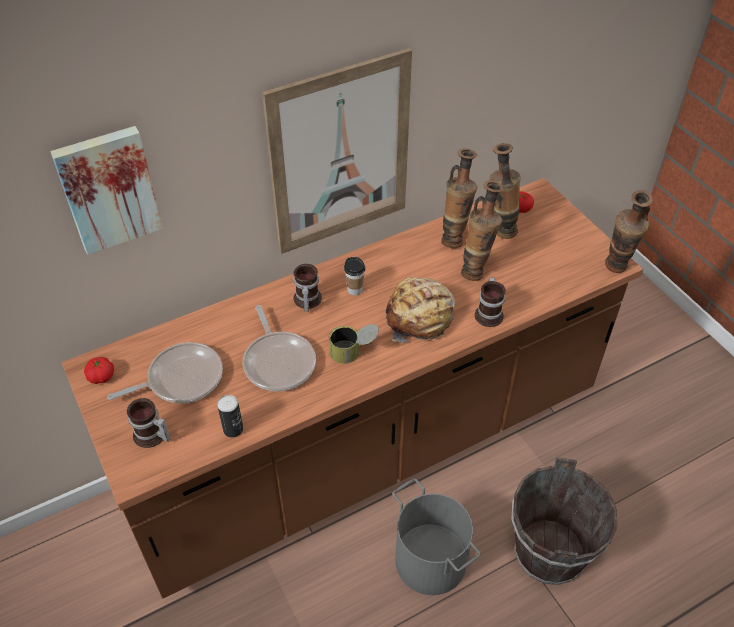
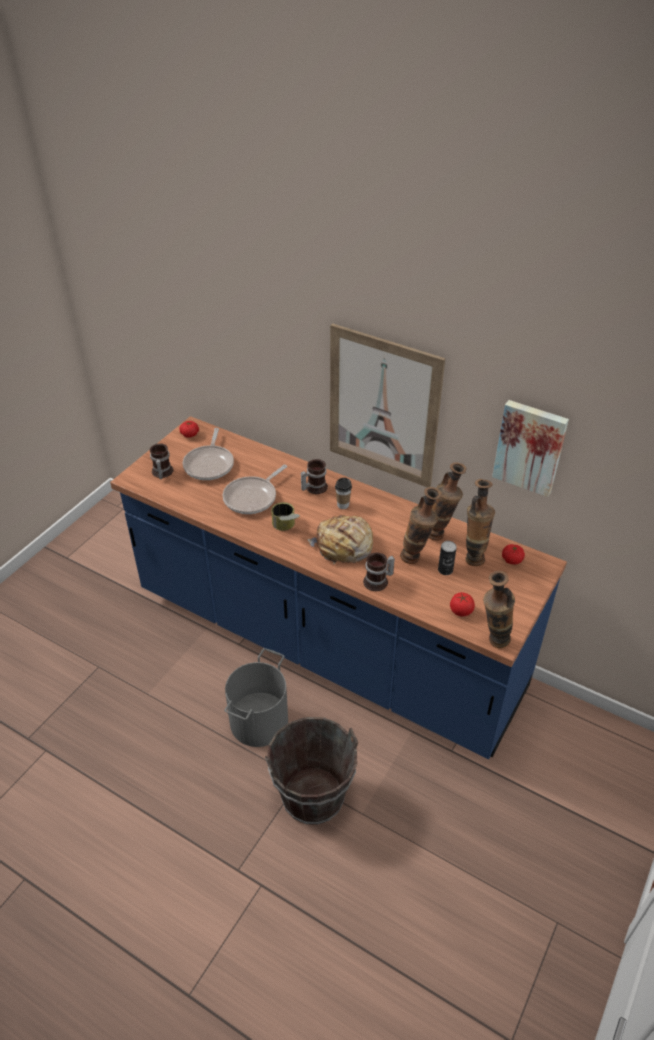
camera: 60 degrees right, 5 degrees down
(108, 189) = (234, 326): picture -> picture (530, 447)
(181, 379) = (209, 464): frying pan -> frying pan turned 60 degrees clockwise
(233, 429) = (187, 501): can -> can (445, 570)
(367, 447) = (327, 642): brown counter -> blue counter
(565, 273) = (461, 611): none -> tomato

